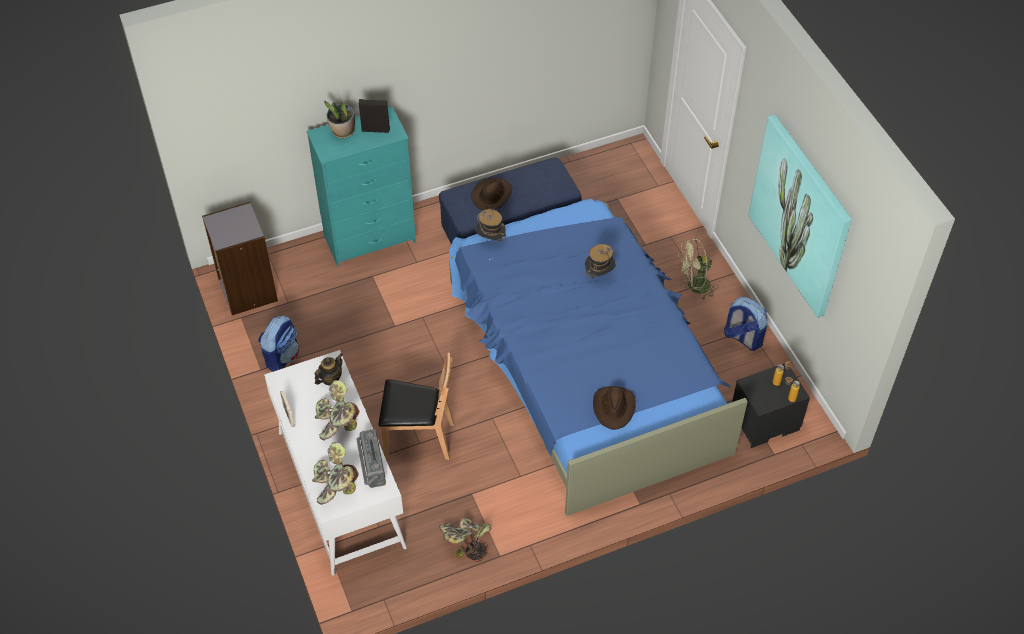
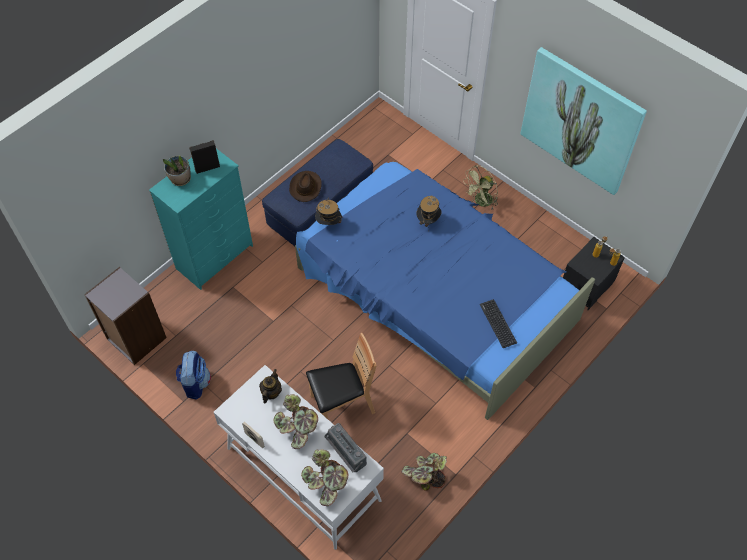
camera: 25 degrees left, 5 degrees up
(614, 408) = (498, 323): brown hat -> keyboard
(742, 338) = (536, 228): backpack -> none

